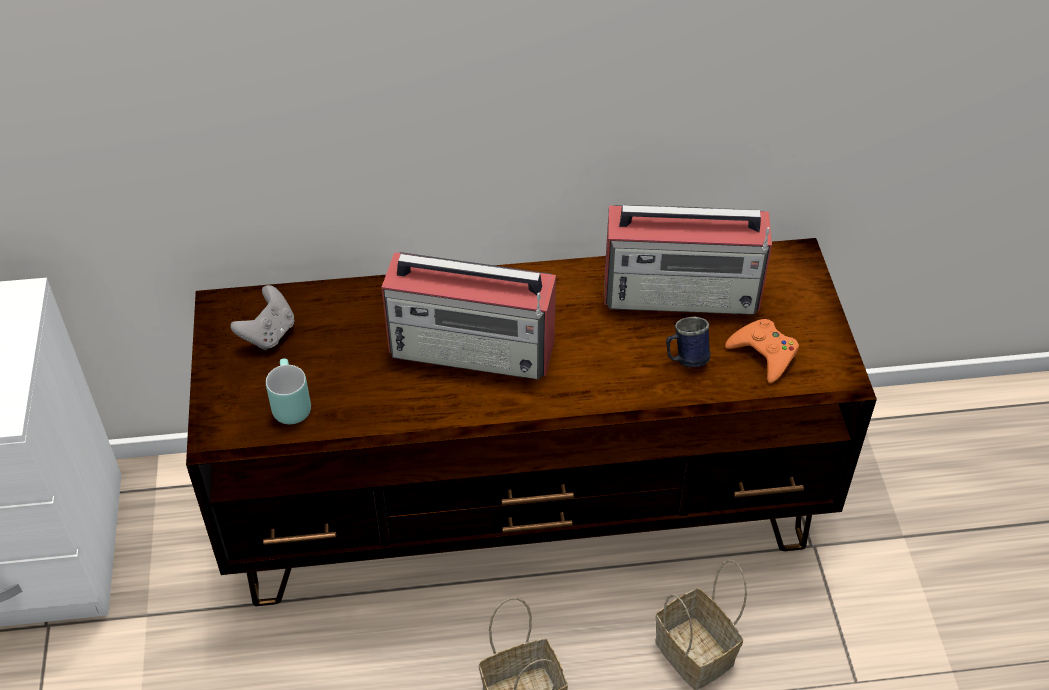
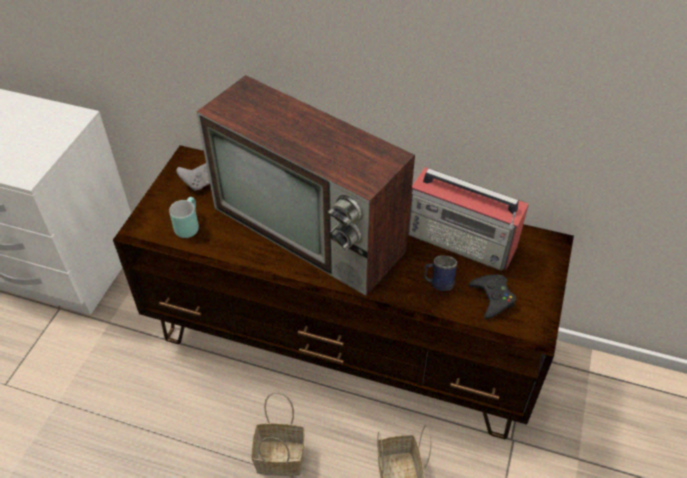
camera: 25 degrees right, 0 degrees up
(474, 348) = (311, 230): radio -> television
(764, 354) = (492, 298): orange game controller -> black game controller

